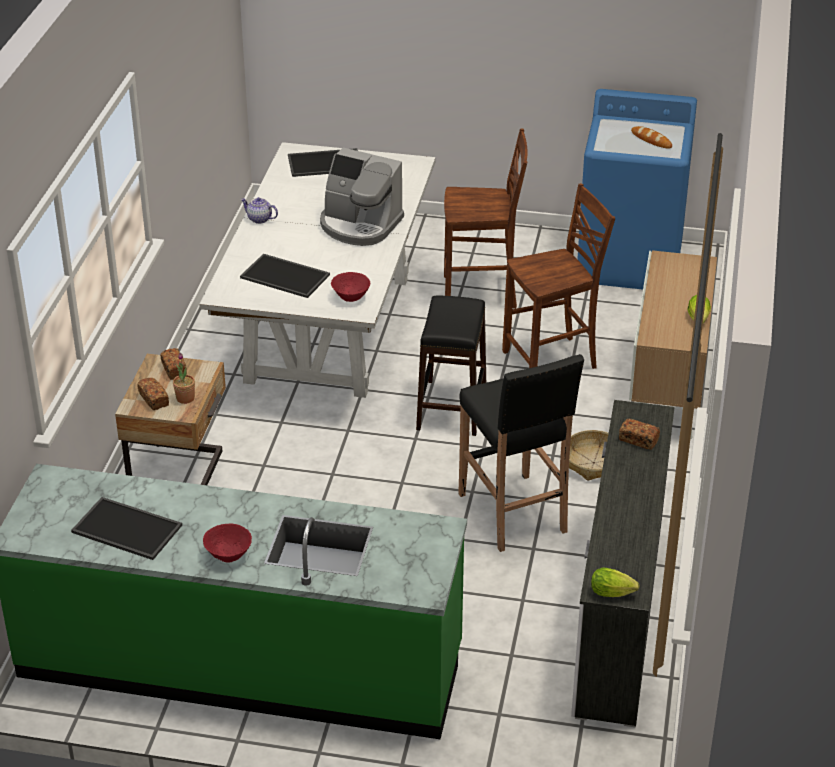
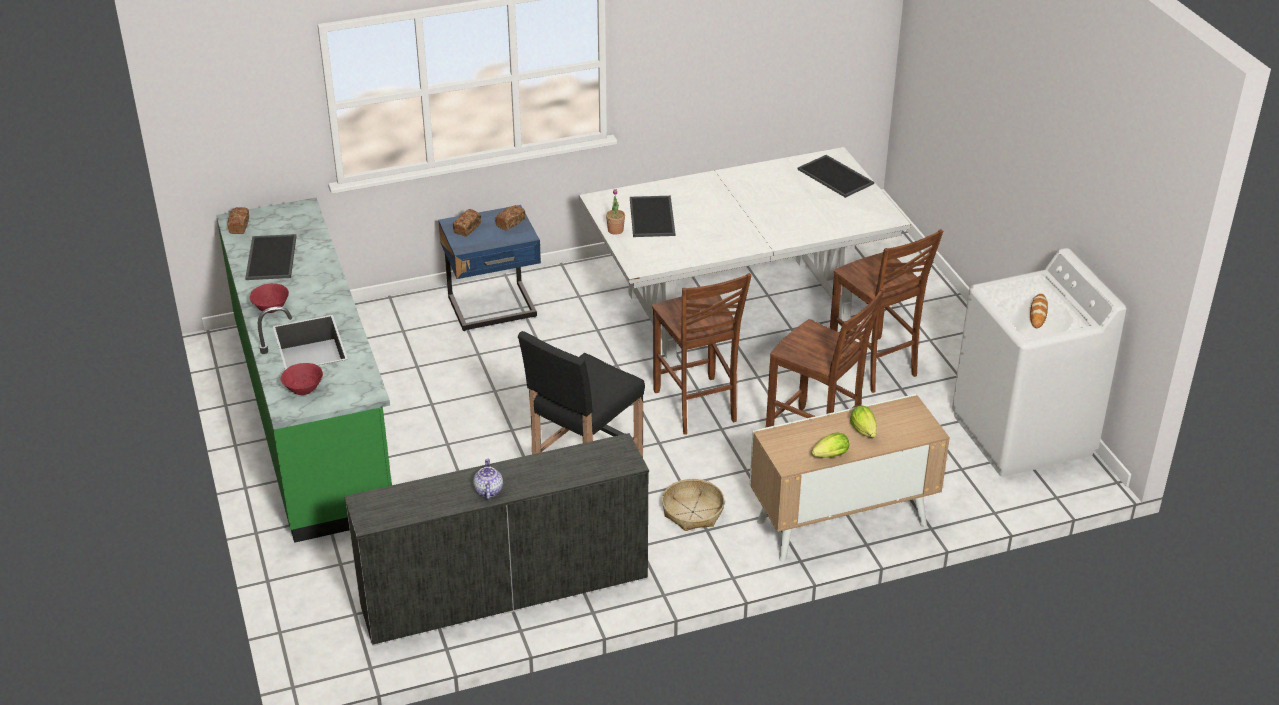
camera: 60 degrees right, 0 degrees up
(180, 476) = (493, 309): beige nightstand -> blue nightstand
(185, 398) = (481, 240): potted plant -> potted plant (615, 230)
(259, 219) = (719, 177): teapot -> teapot (488, 490)
(350, 297) = (653, 256): red bowl -> red bowl (303, 390)
(359, 225) = (761, 224): coffee machine -> none
(452, 407) = (696, 407): black stool -> brown chair
(614, 593) = (365, 511): lettuce -> lettuce (864, 432)
(630, 261) = (1023, 435): blue washing machine -> white washing machine
(638, 440) = (581, 463): bread -> bread (239, 226)

